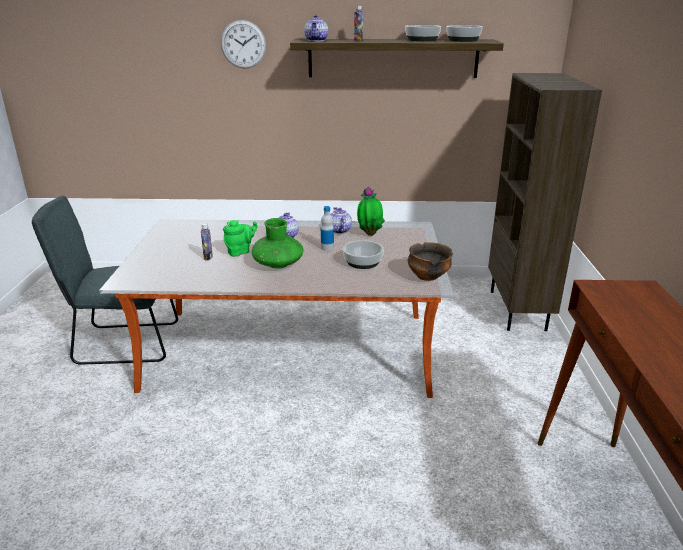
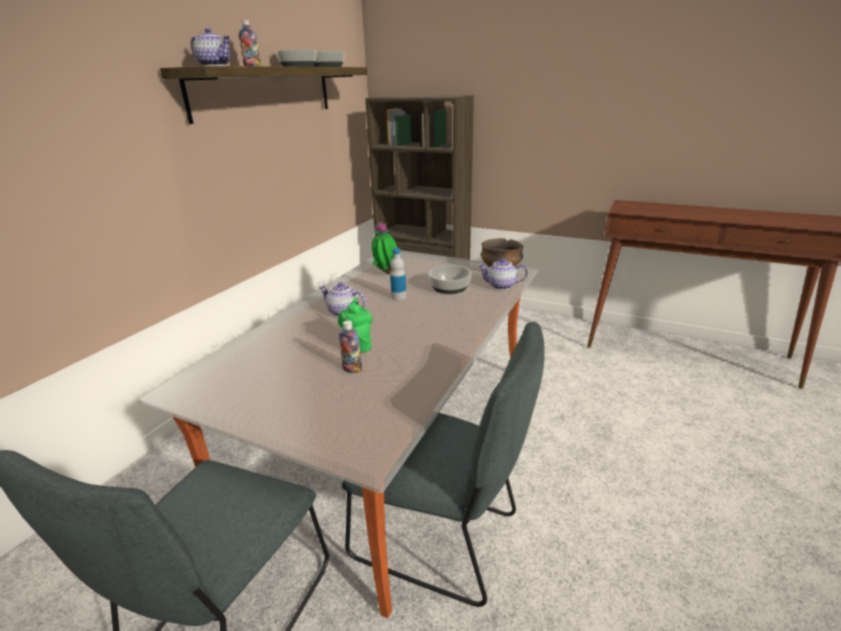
camera: 65 degrees left, 0 degrees up
(197, 399) = (442, 539): none -> grey chair
(243, 44) = (86, 78): wall clock -> none
(278, 264) = (416, 327): green vase -> none
(338, 230) = (360, 284): teapot -> teapot (501, 286)

